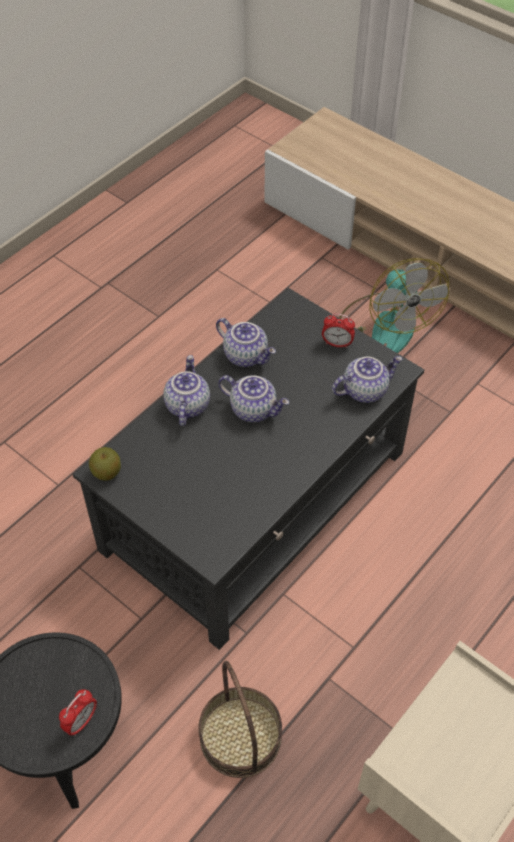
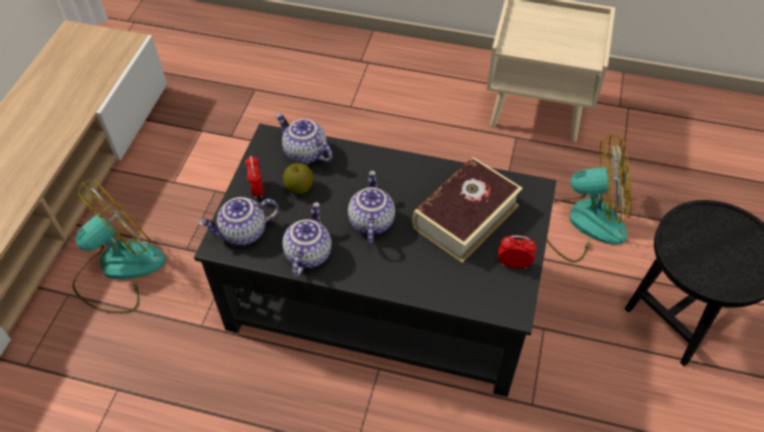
camera: 115 degrees left, 0 degrees up
(81, 721) = (714, 219): alarm clock -> alarm clock (514, 264)
(106, 473) = (511, 303): apple -> apple (299, 187)
(186, 405) = (396, 276): teapot -> teapot (243, 233)
(216, 482) = (465, 216): none -> book
(240, 736) = (582, 222): basket -> fan

